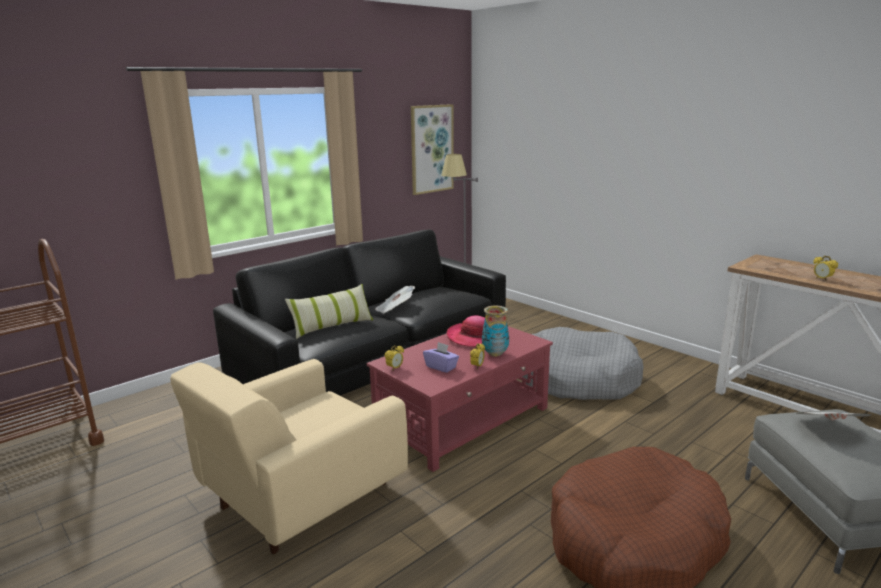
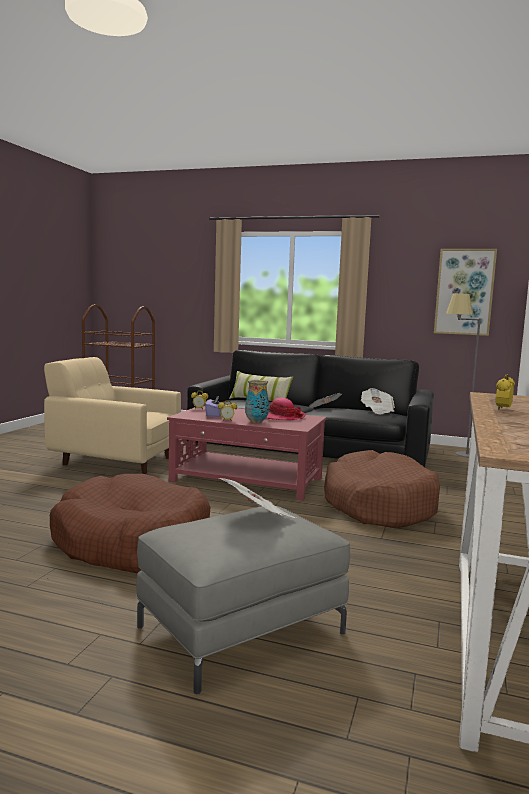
camera: 60 degrees right, 10 degrees down
(445, 292) = (377, 411): none -> newspaper
(576, 379) = (378, 505): grey dog bed -> brown dog bed

